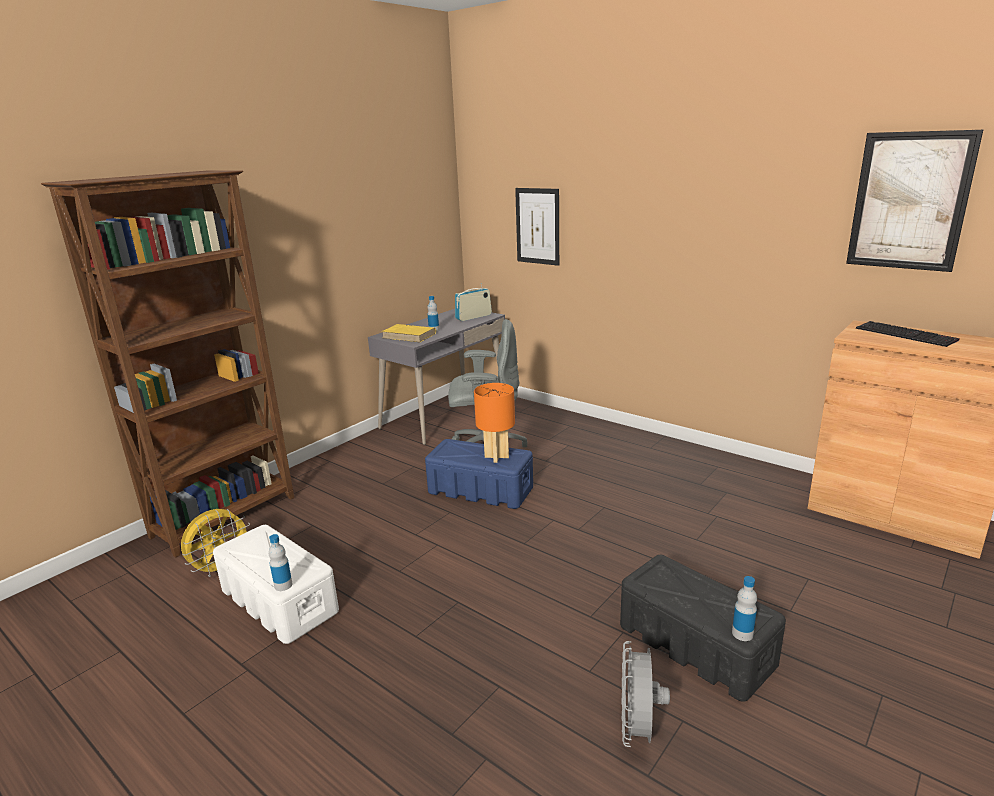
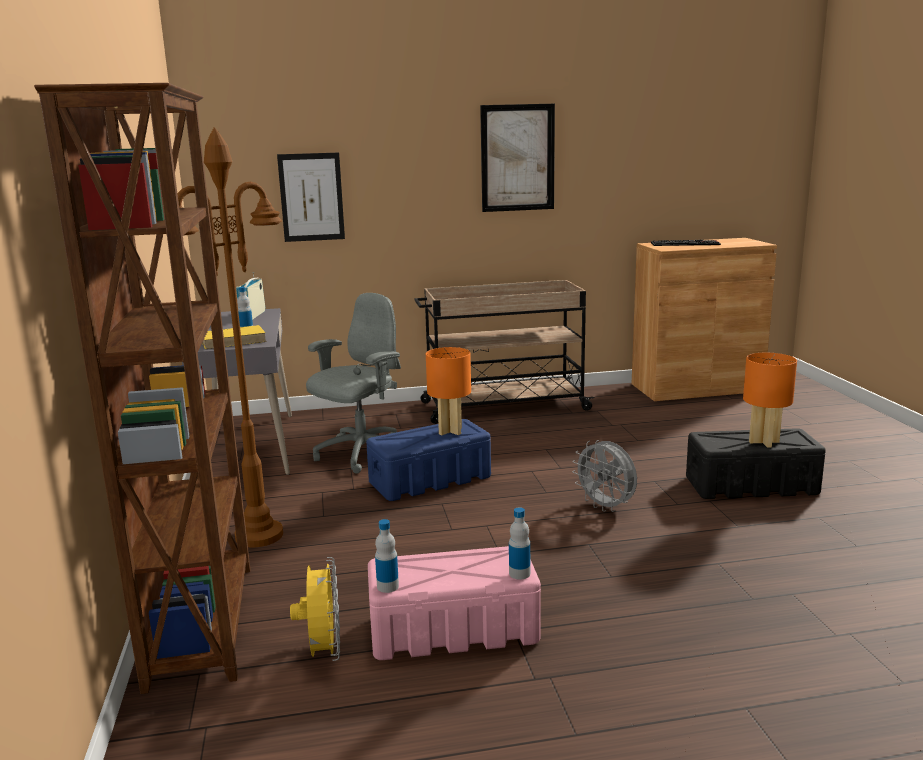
camera: 50 degrees left, 5 degrees down
(280, 601) = (455, 630): white storage box -> pink storage box
(335, 479) = (258, 536): none -> brown floor lamp
(637, 730) = (813, 533): grey fan -> grey fan (606, 507)
(656, 452) = (502, 406): none -> beige cart
(700, 605) = (764, 442): none -> orange table lamp
(742, 633) = (806, 443): bottle -> bottle (387, 586)
(909, 201) = (660, 146): picture -> picture (517, 158)

